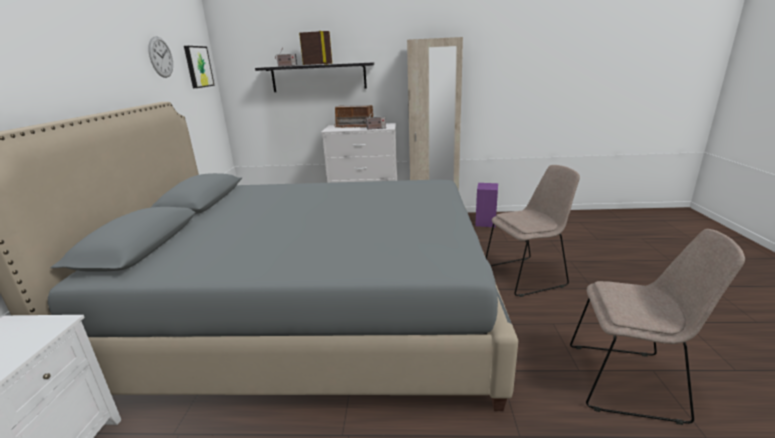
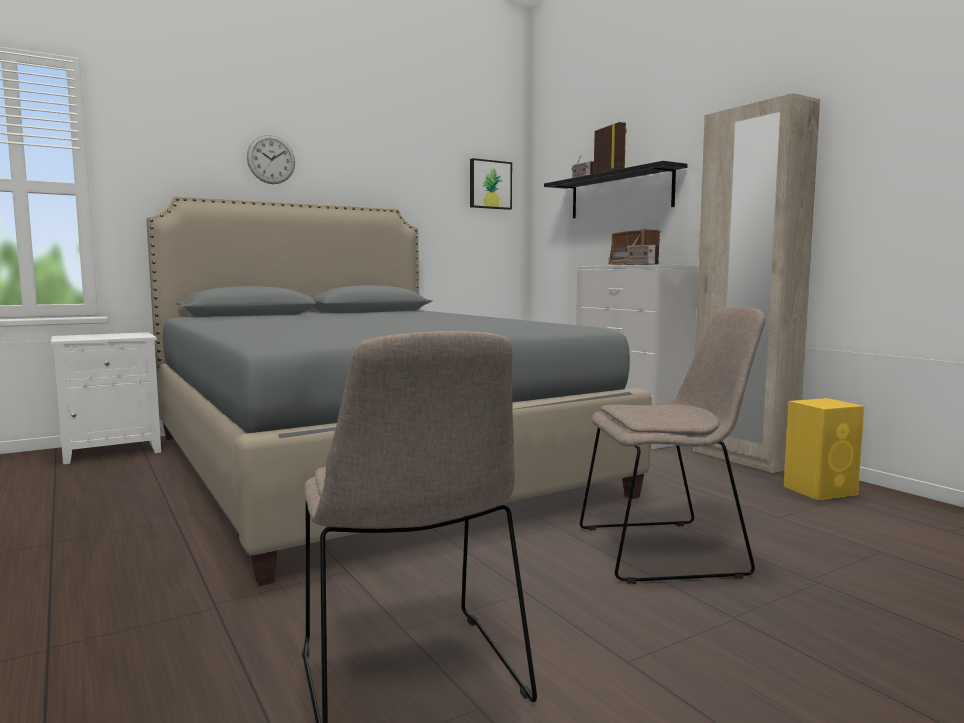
camera: 55 degrees right, 15 degrees down
(161, 57) = (423, 167): wall clock -> wall clock (271, 159)
(485, 222) = (821, 490): purple speaker -> yellow speaker
(526, 276) = (666, 550): beige chair -> beige chair turned 45 degrees counterclockwise

